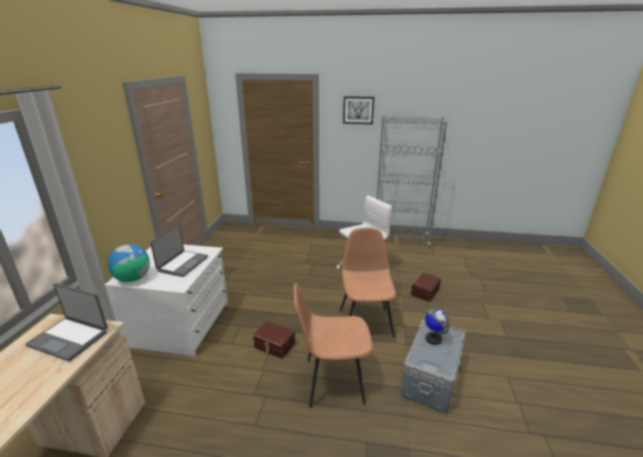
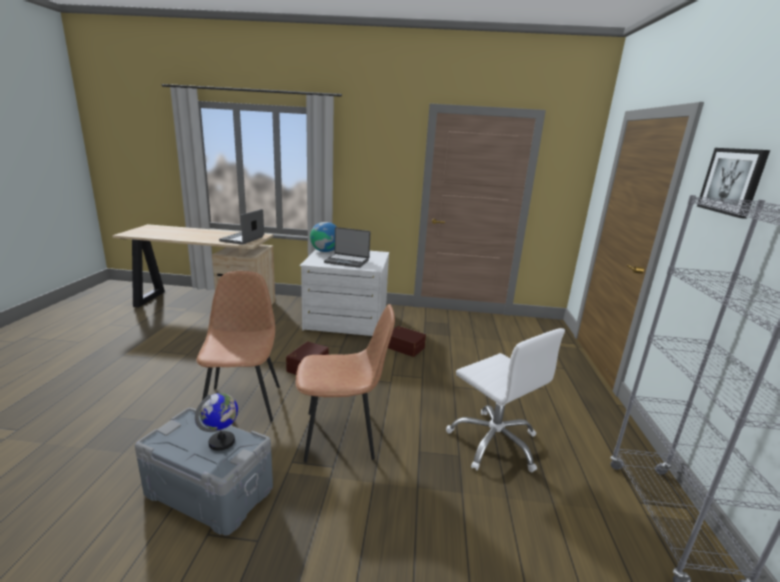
camera: 85 degrees right, 5 degrees down
(424, 291) = (439, 528): brown storage box -> brown storage box (405, 347)

